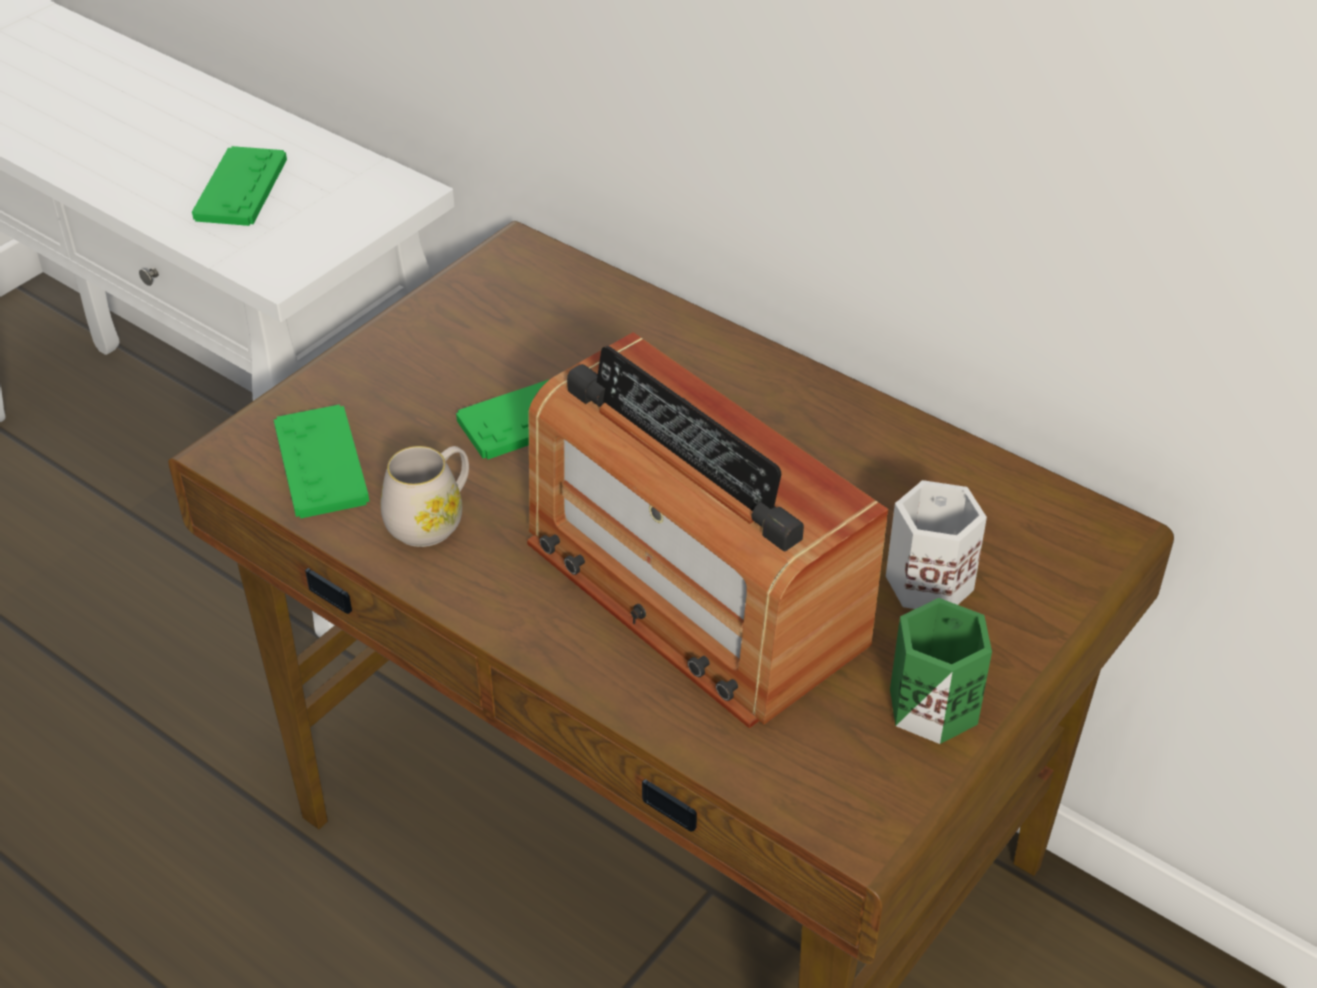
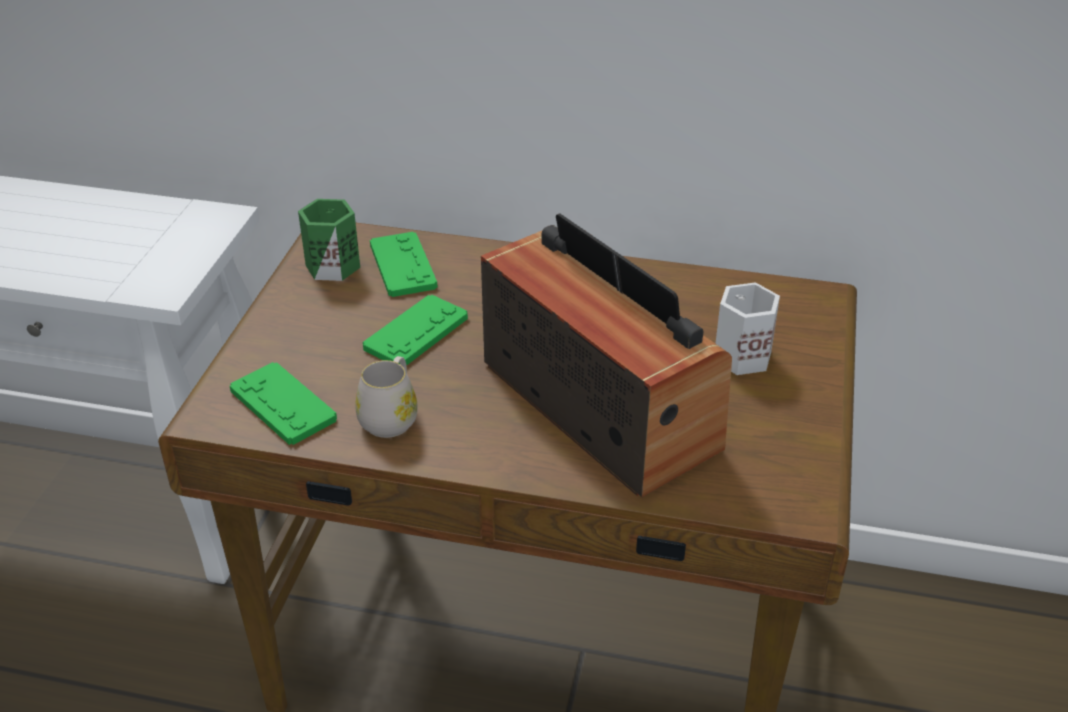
camera: 25 degrees left, 5 degrees down
(241, 188) = (94, 244): green game controller -> green game controller (403, 266)
(693, 590) = (600, 406): radio -> radio turned 150 degrees counterclockwise
(932, 702) = (795, 423): green mug -> green mug (331, 265)

